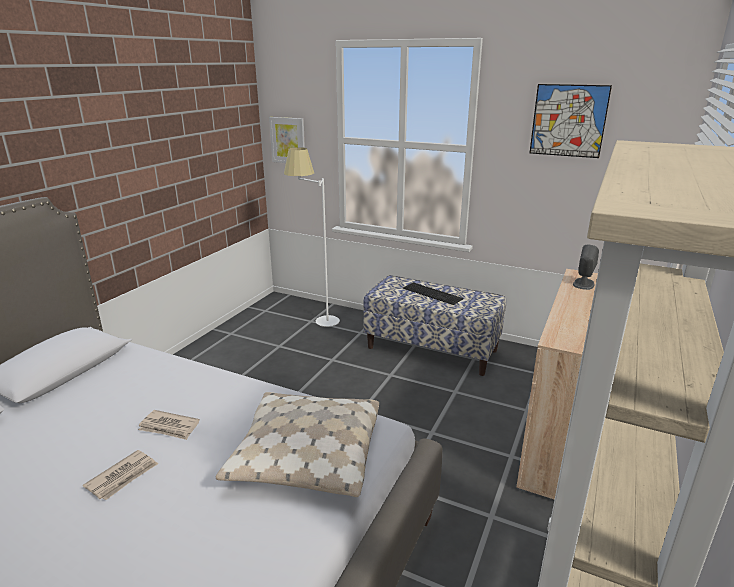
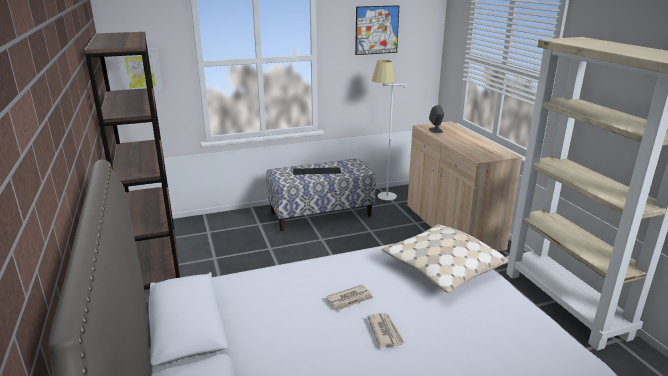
camera: 45 degrees left, 0 degrees up
(236, 330) = (156, 264): none -> brown bookcase
(316, 322) = (214, 231): white floor lamp -> white floor lamp (383, 199)

